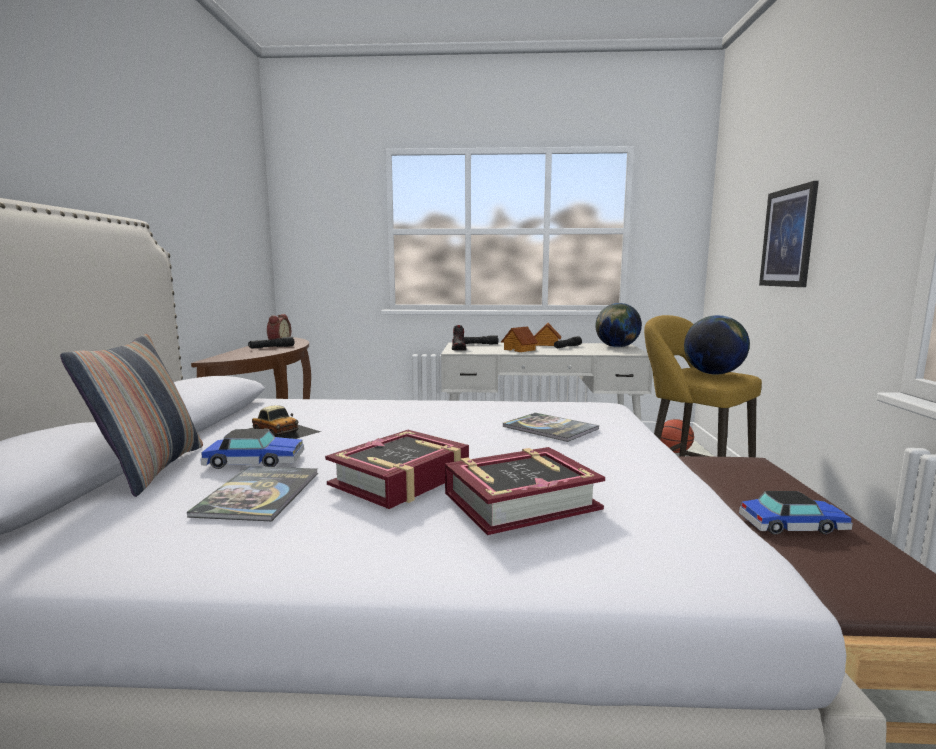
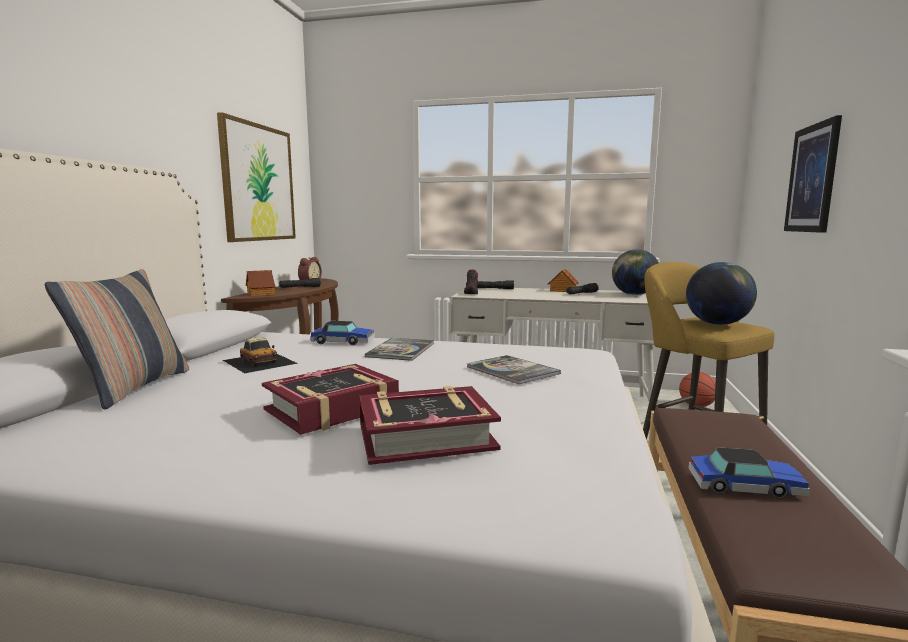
camera: 10 degrees right, 0 degrees up
(223, 234) = (258, 183): none -> picture
(255, 461) = (221, 386): toy car -> toy car (343, 342)
(259, 494) = (202, 414): book -> book (401, 350)
(519, 349) = (530, 295): toy house -> toy house (261, 293)

